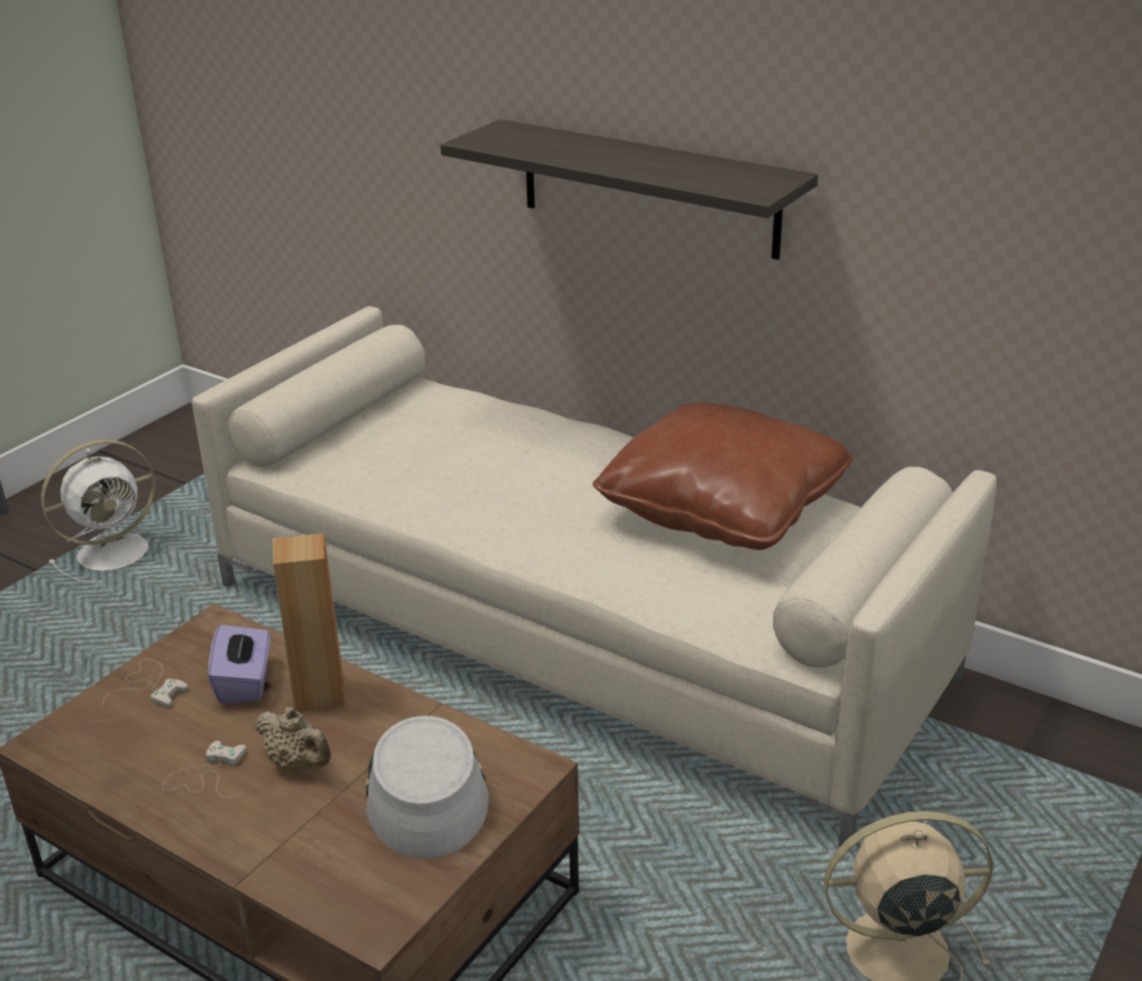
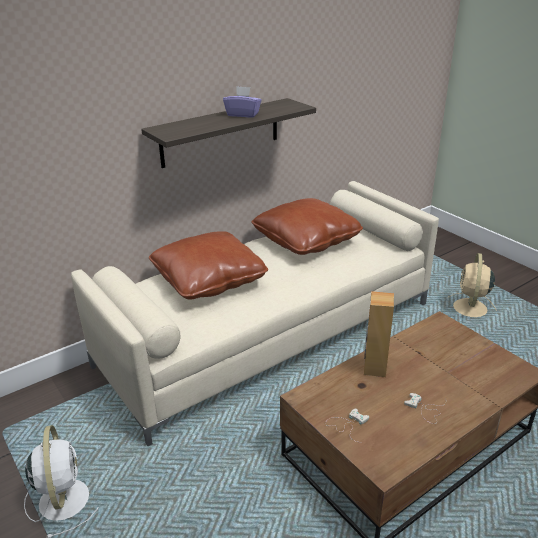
camera: 70 degrees left, 0 degrees up
(245, 682) = (357, 390): purple tissue box -> purple tissue box (243, 114)
(298, 764) = (424, 380): beige teapot -> none
(425, 792) = (450, 348): grey hat -> none
(490, 441) = (208, 280): none -> brown pillow

